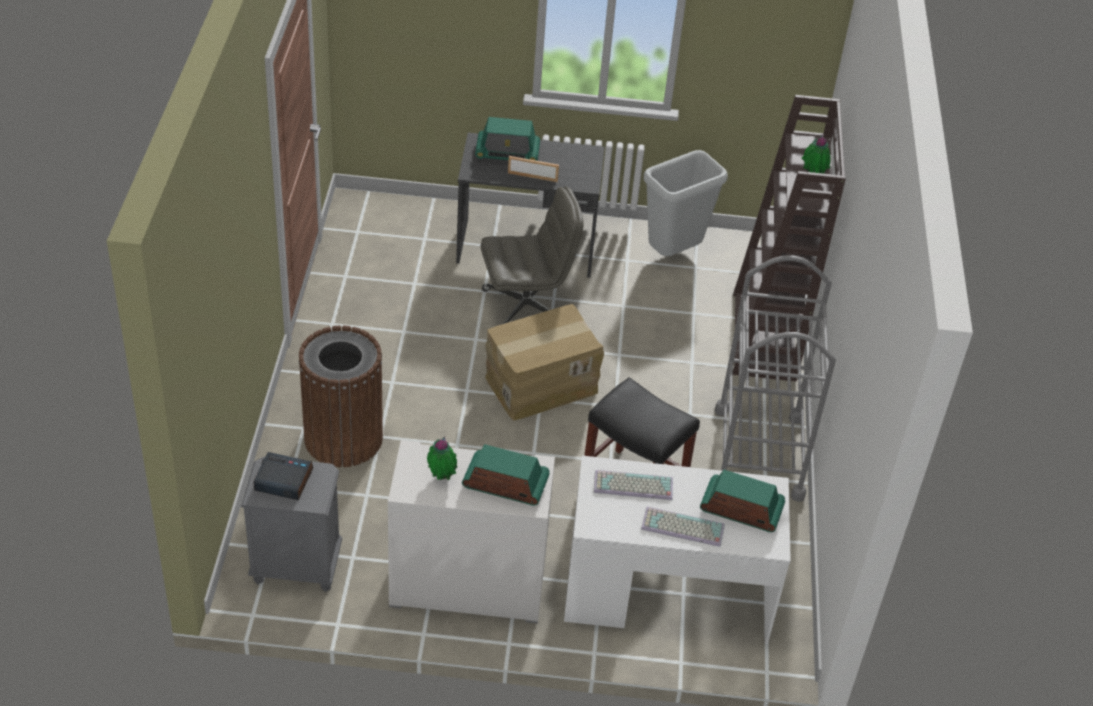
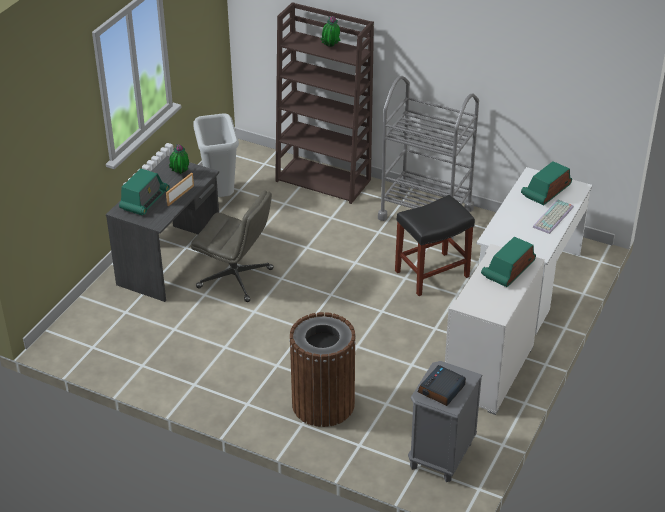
camera: 65 degrees left, 5 degrees down
(441, 477) = (492, 296): potted plant -> potted plant (180, 174)
(526, 309) = (236, 278): grey office chair -> grey office chair turned 105 degrees clockwise
(540, 384) = (316, 291): cardboard box -> none
(632, 486) = (512, 228): keyboard -> none

